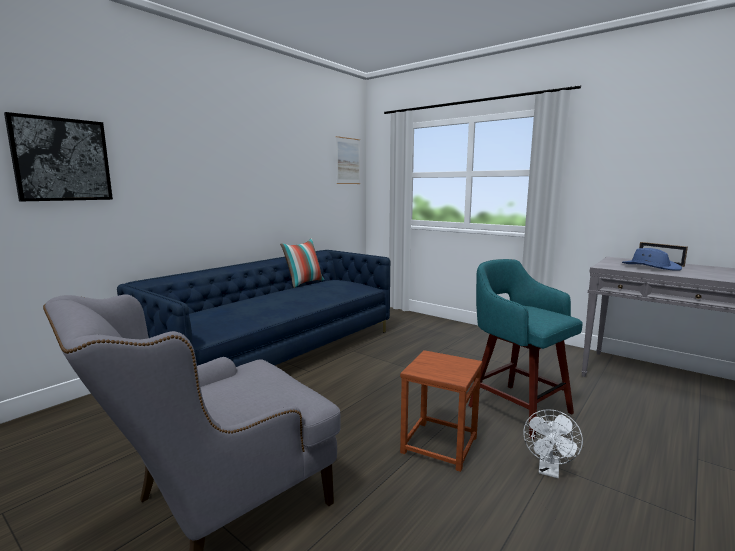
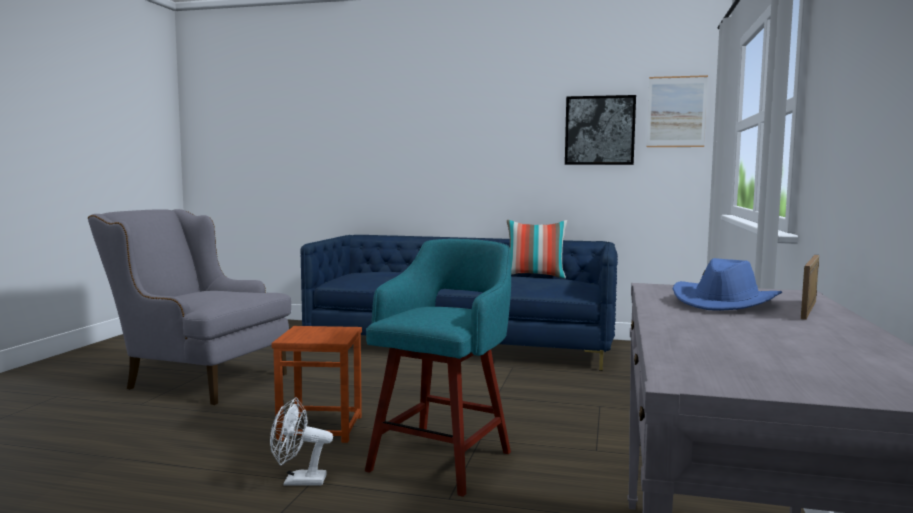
camera: 65 degrees right, 5 degrees down
(62, 160) = (325, 132): picture -> picture (599, 130)

